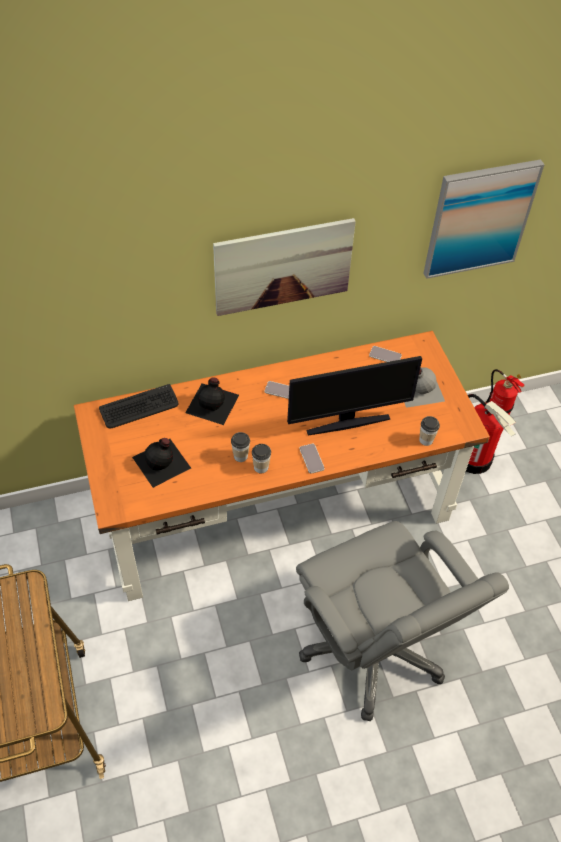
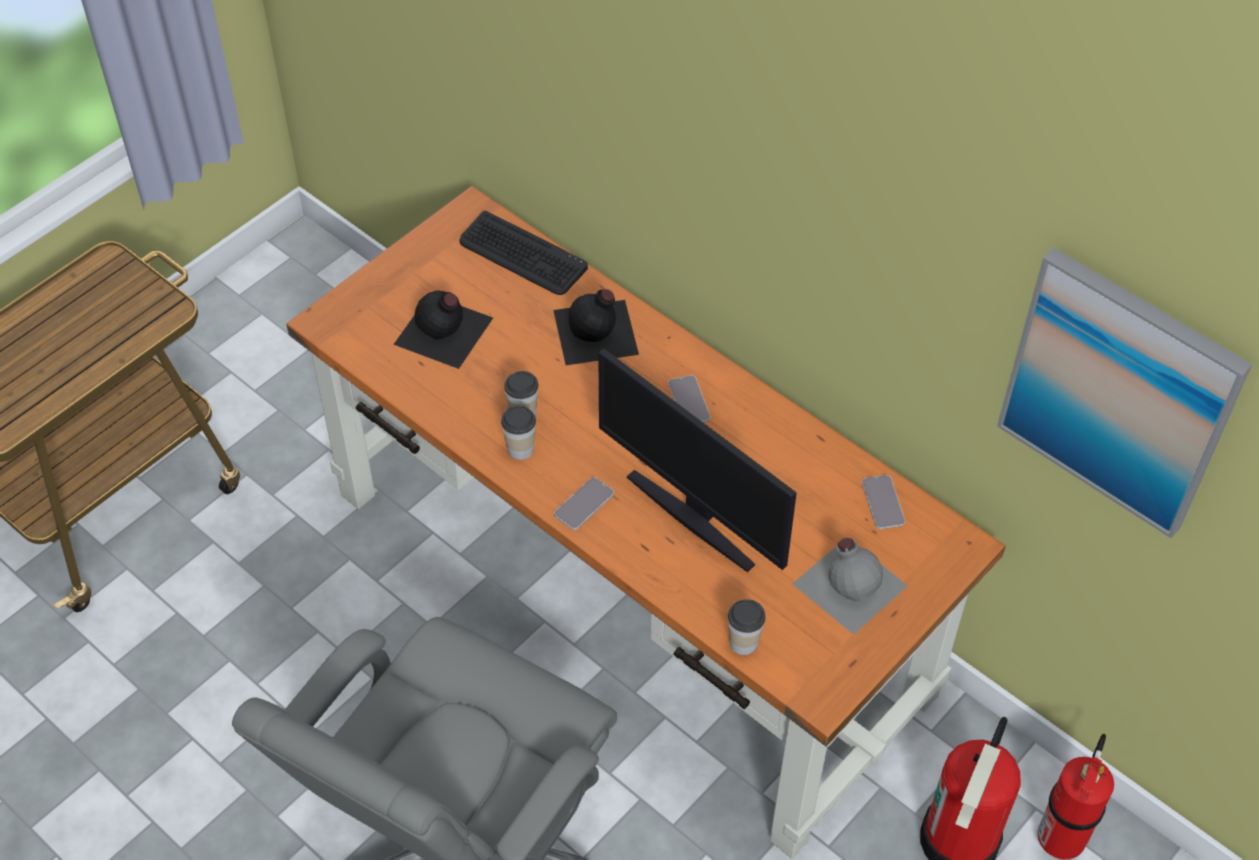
camera: 60 degrees right, 0 degrees up
(283, 266) = (774, 203): picture -> none

